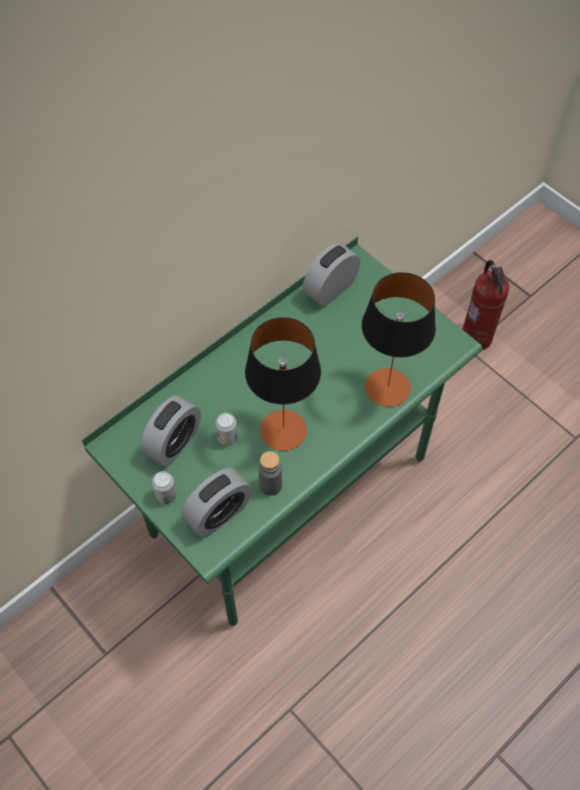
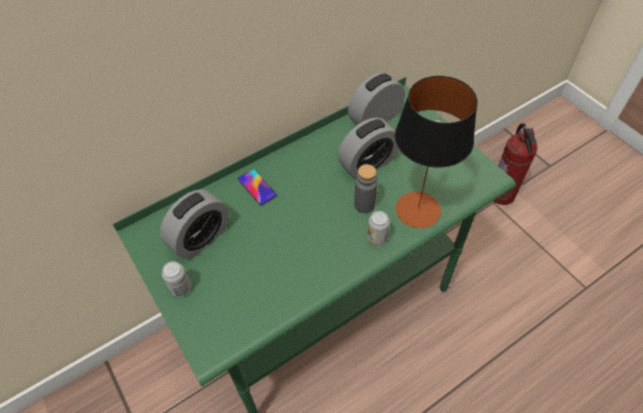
camera: 10 degrees right, 5 degrees down
(218, 513) = (228, 312): alarm clock -> alarm clock (367, 164)
(219, 381) = (257, 187): none -> phone
(227, 438) = (253, 239): can -> can (377, 238)
(270, 485) = (286, 291): grey bottle -> grey bottle (364, 204)
(283, 430) = (309, 238): table lamp -> none

